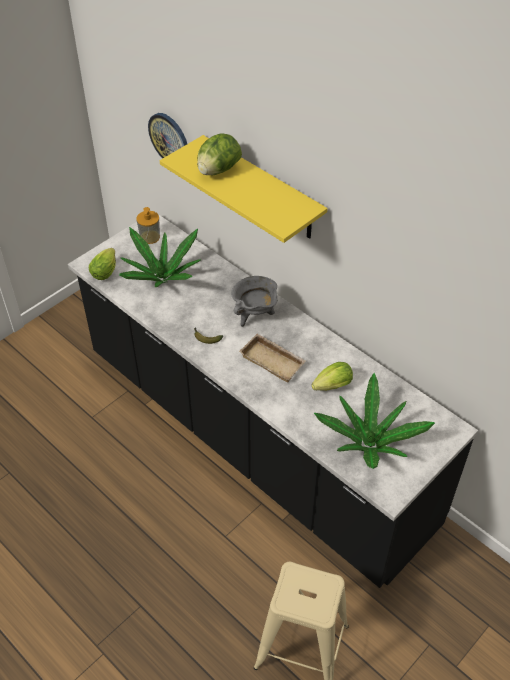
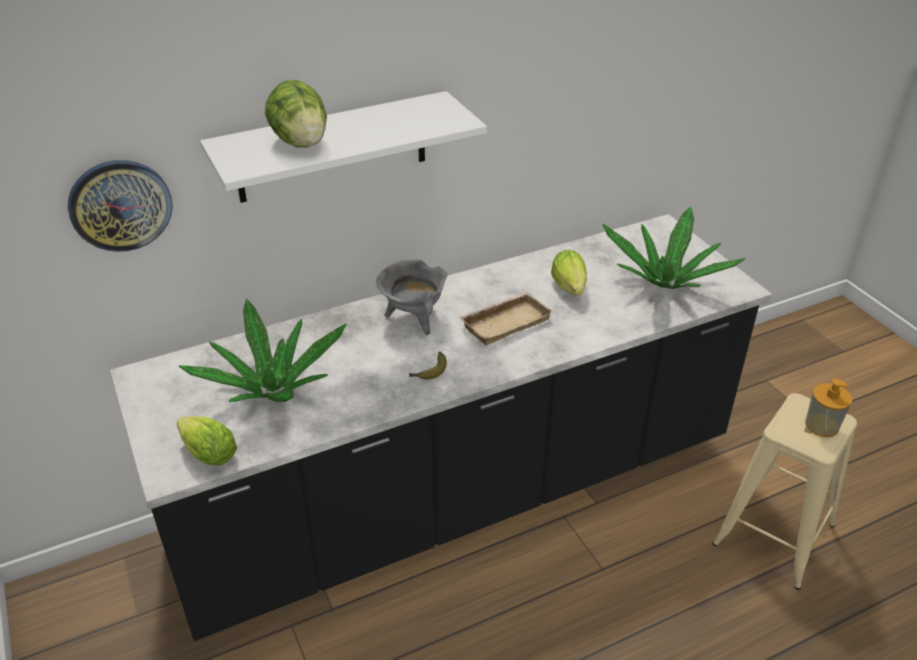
camera: 70 degrees left, 10 degrees down
(150, 237) = (170, 385): soap dispenser -> soap dispenser (822, 425)
(262, 189) = (332, 147): yellow shelf -> white shelf

